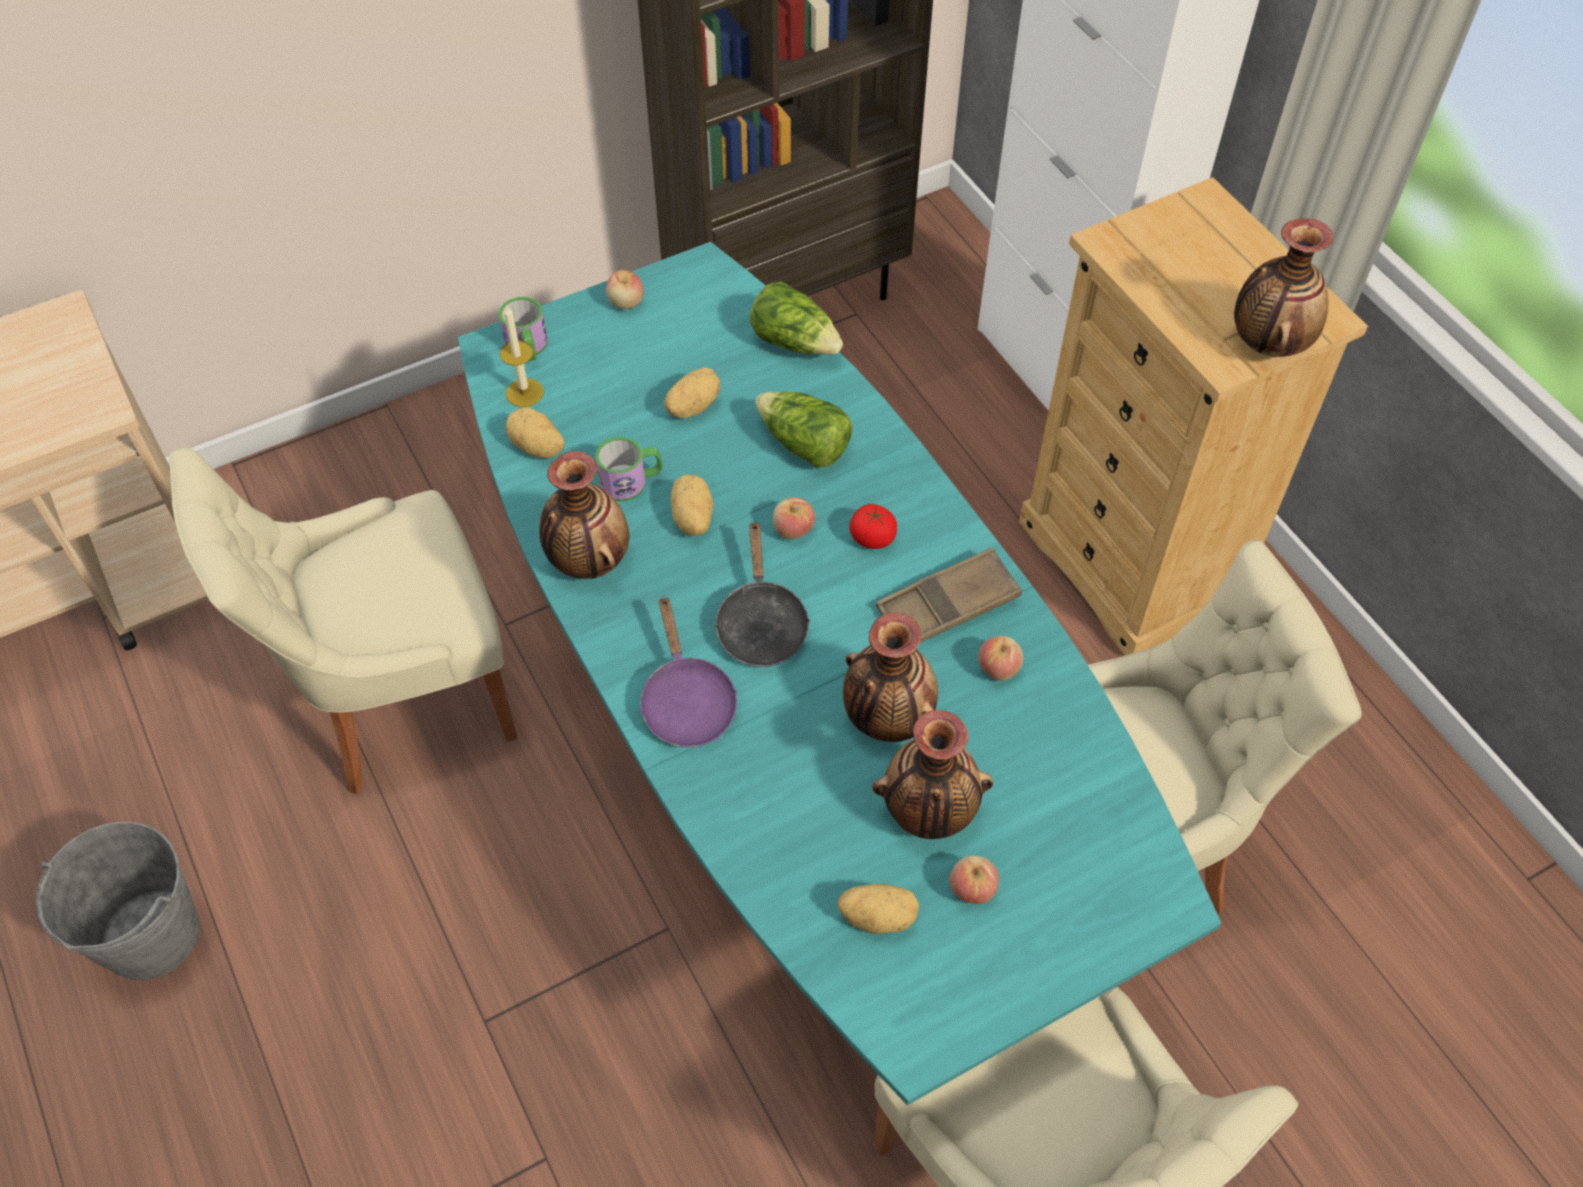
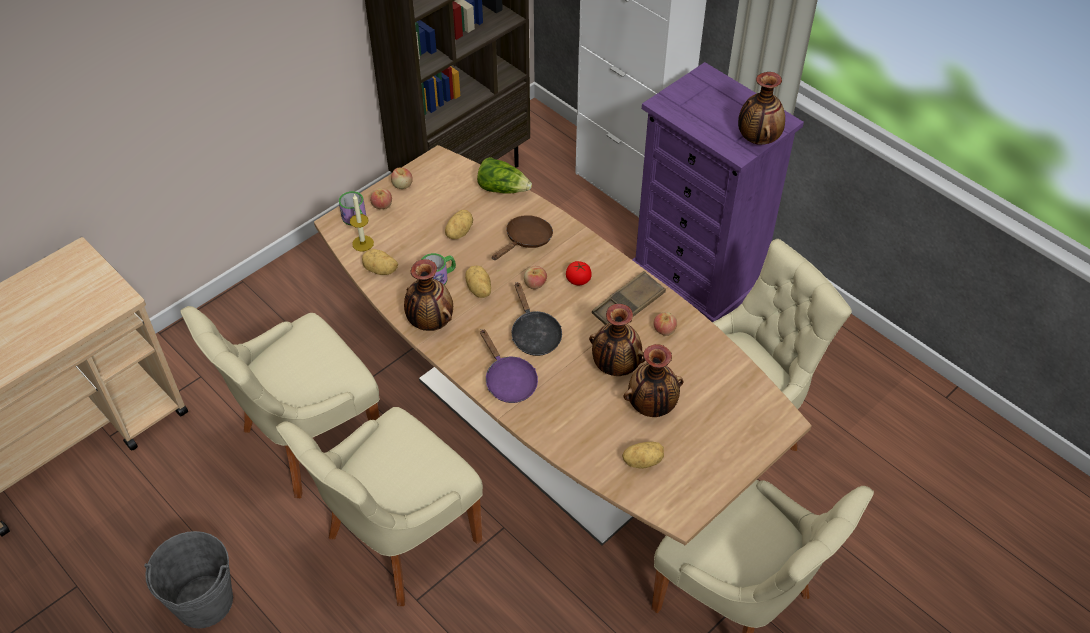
camera: 15 degrees left, 5 degrees down
(488, 908) = (398, 540): none -> beige chair
(790, 764) = (544, 426): turquoise dining table -> brown dining table
(804, 445) = (526, 240): lettuce -> brown frying pan
(972, 889) = (685, 437): apple -> apple (382, 205)
(1132, 562) = (698, 281): beige dresser -> purple dresser

